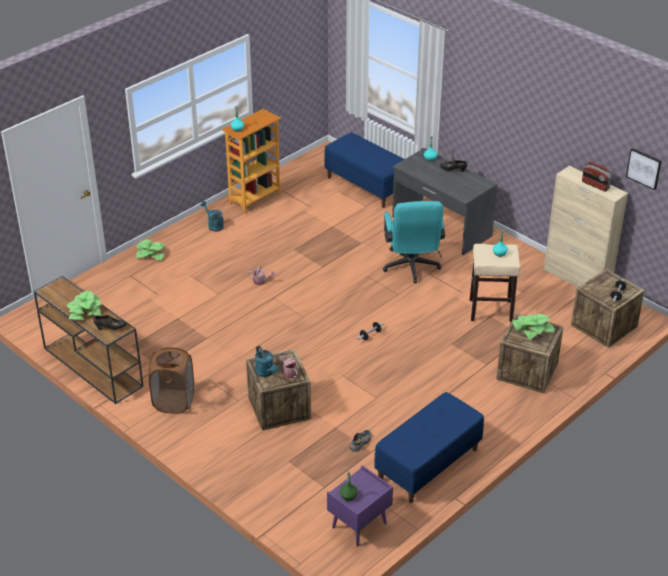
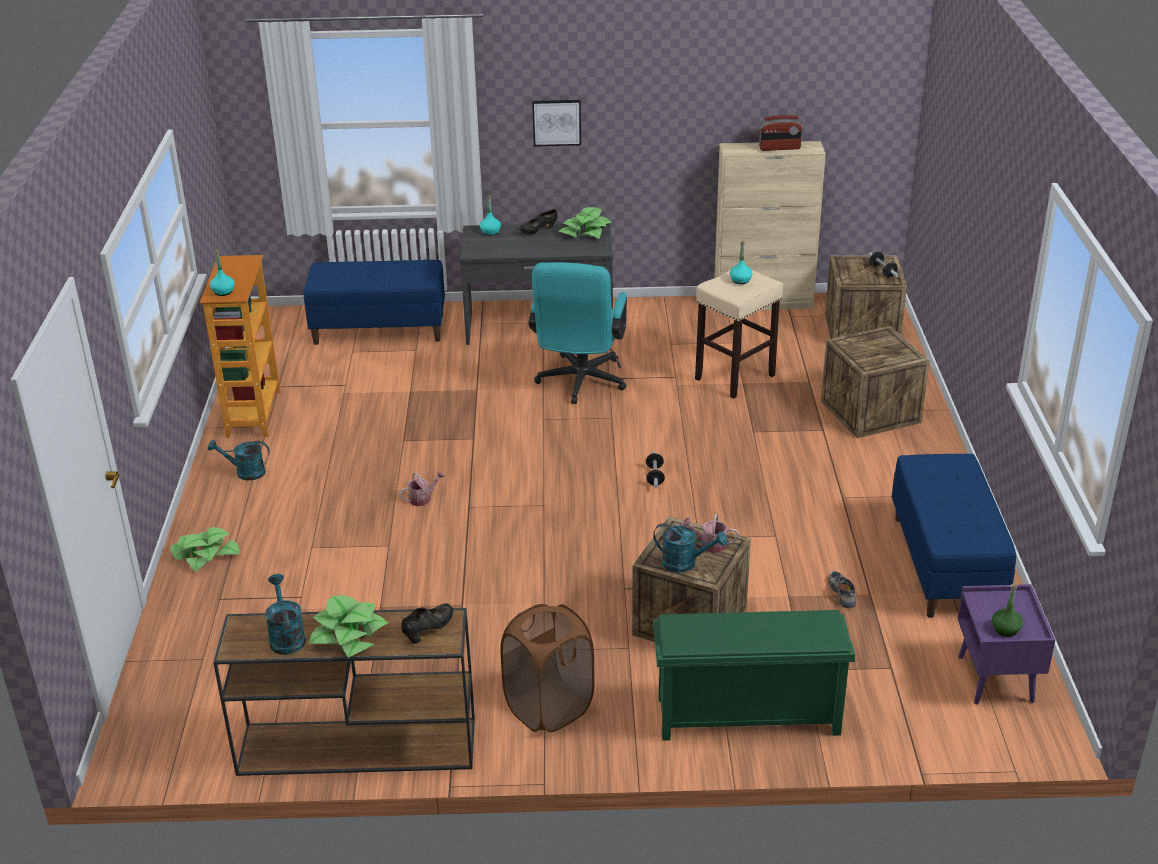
camera: 45 degrees left, 5 degrees down
(66, 297) = (286, 636): none -> turquoise watering can
(236, 461) = (746, 717): none -> green shoe rack
(411, 268) = (580, 384): turquoise office chair -> turquoise office chair turned 60 degrees clockwise
(532, 329) = (869, 345): potted plant -> potted plant (585, 231)
(644, 168) = (840, 94): picture -> picture (556, 122)

